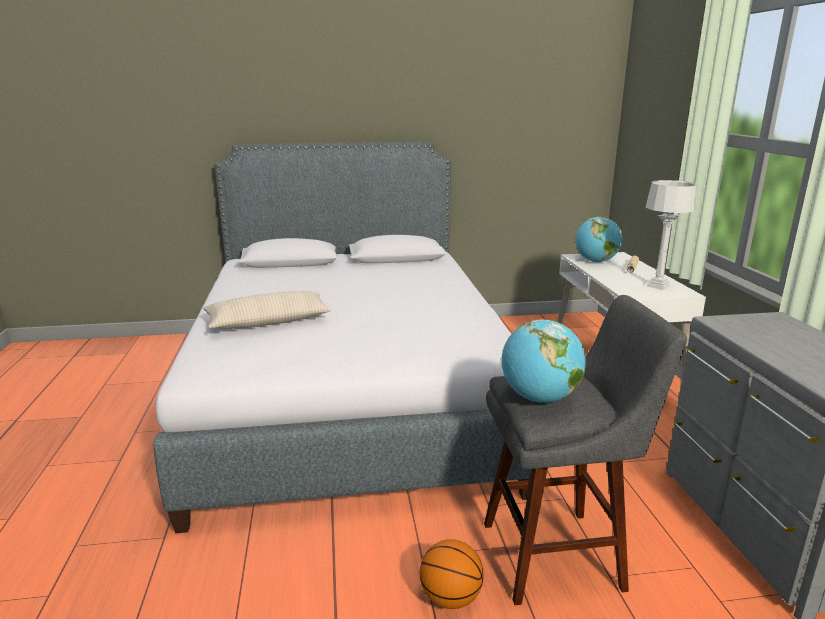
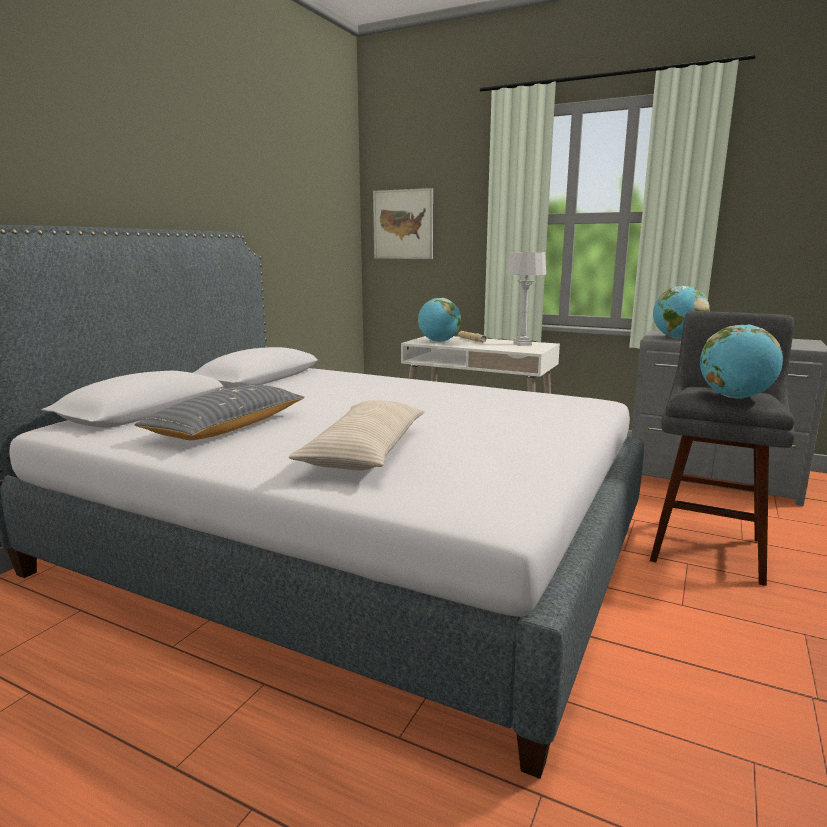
camera: 55 degrees left, 5 degrees down
(278, 285) = (227, 427): none -> grey pillow
(450, 598) = (749, 610): basketball -> none
(642, 130) = (403, 224): none -> picture
(747, 329) = (677, 338): none -> globe

